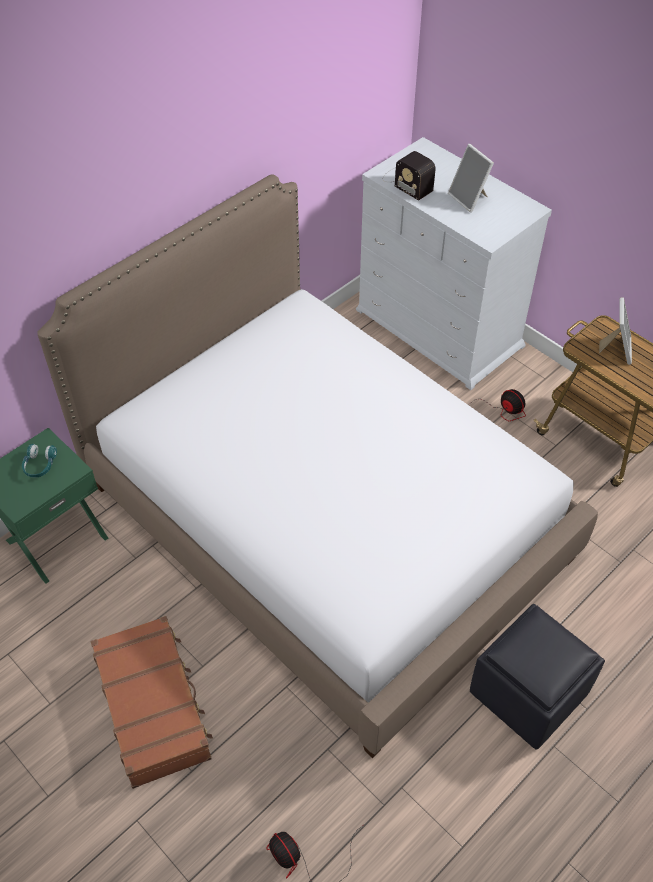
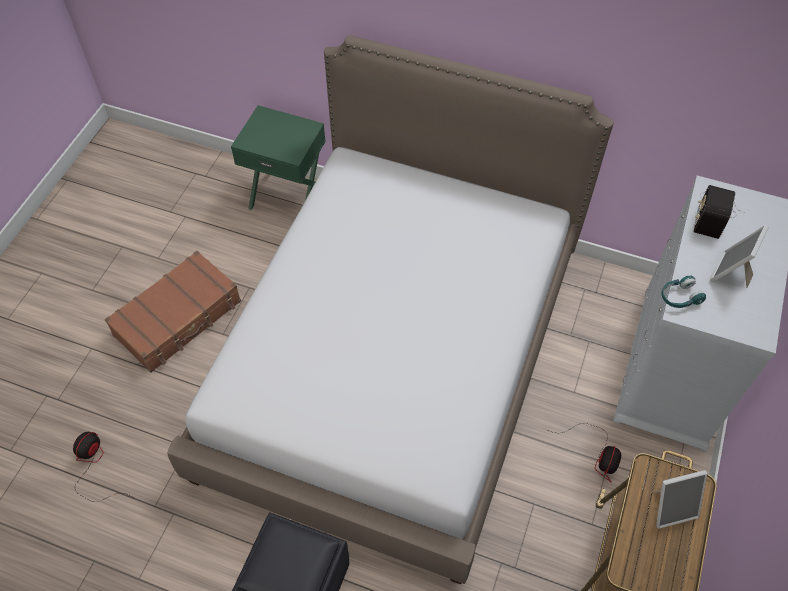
camera: 65 degrees right, 5 degrees up
(39, 465) = (286, 135): turquoise headphones -> turquoise headphones (679, 297)

